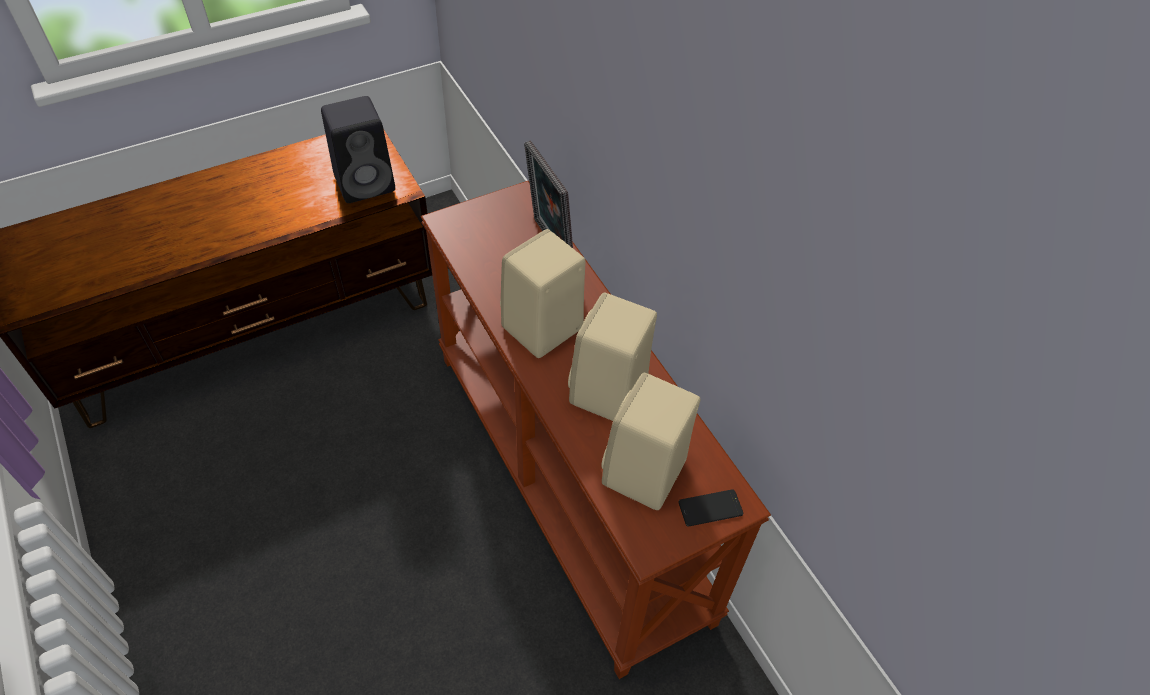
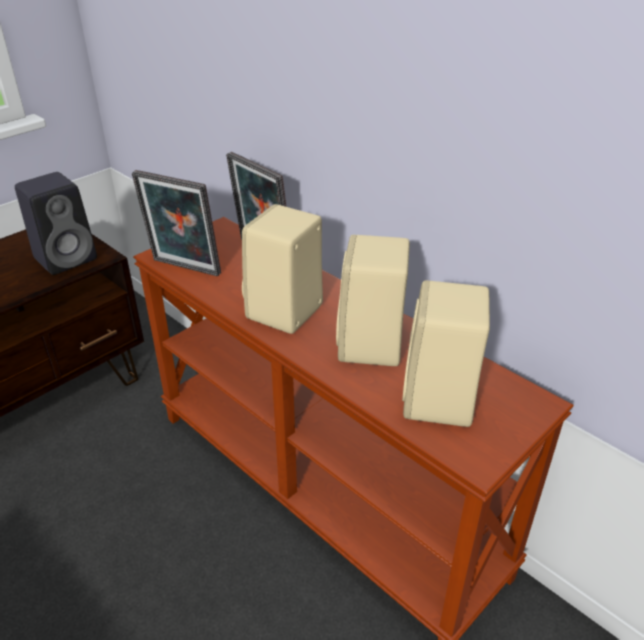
camera: 15 degrees left, 15 degrees down
(464, 246) = (184, 269): none -> picture frame
(710, 508) = (517, 413): phone -> none

